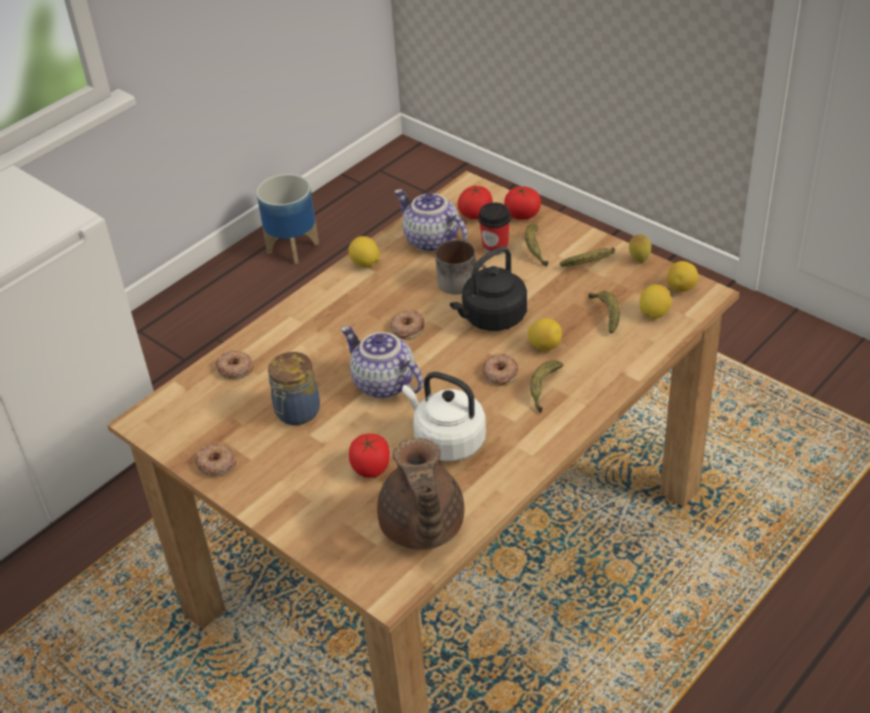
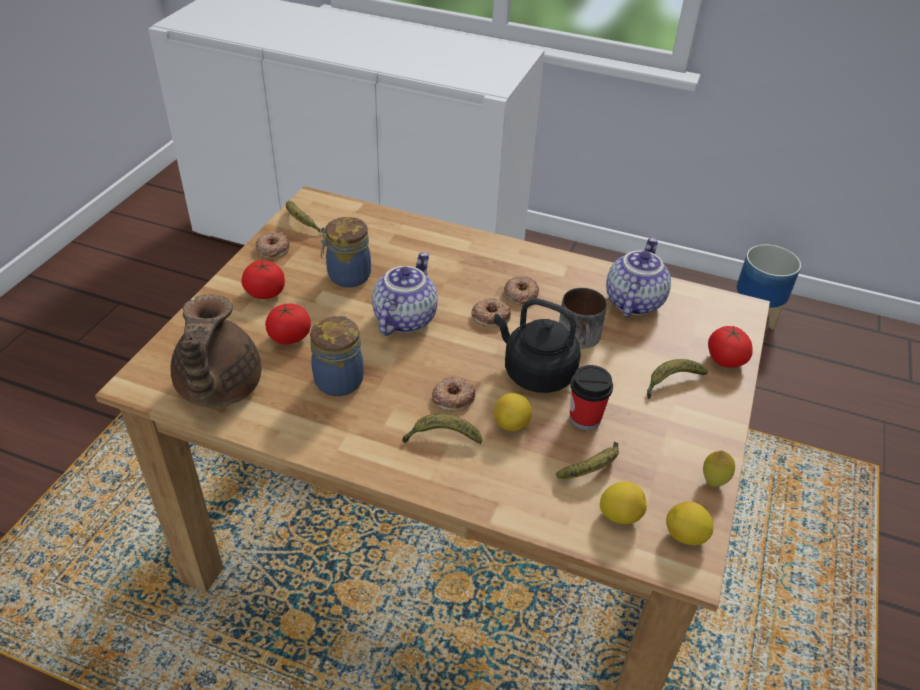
camera: 65 degrees right, 0 degrees up
(235, 368) = (390, 229): donut -> donut (521, 294)
(365, 263) = (570, 267): lemon -> none
(422, 528) = (217, 388): brown teapot -> brown teapot turned 60 degrees counterclockwise
(446, 441) = (339, 379): white kettle -> jar
(476, 214) = (699, 324): tomato -> tomato (265, 292)
(495, 247) = (653, 350): cup -> cup (585, 418)
(590, 264) = (676, 436): banana -> banana (302, 223)

